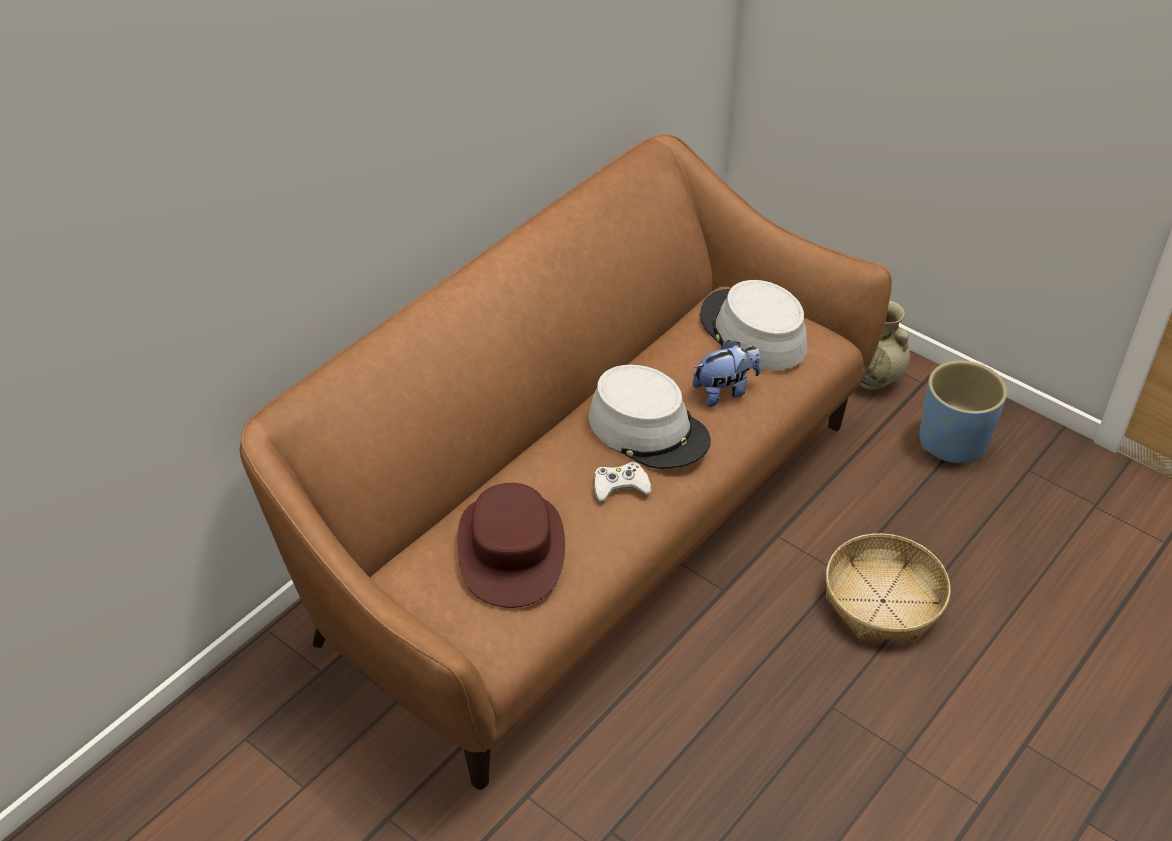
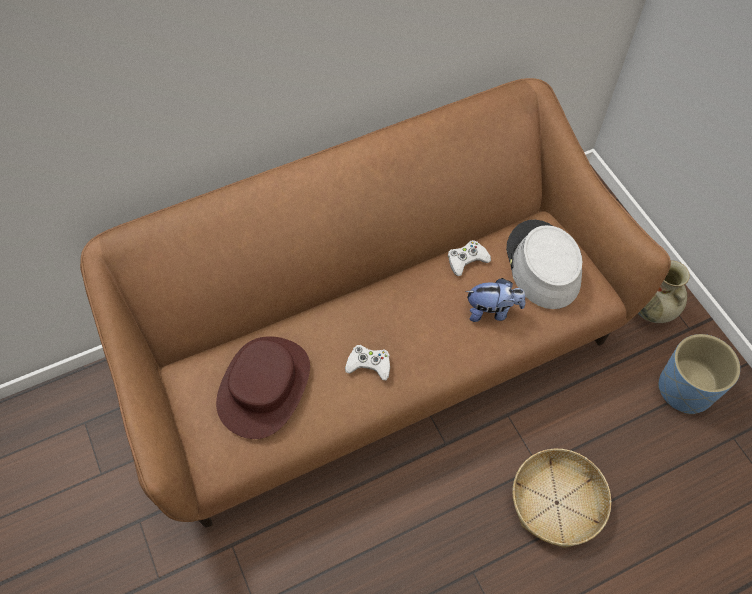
camera: 25 degrees right, 15 degrees up
(649, 429) = (416, 323): grey hat -> none
(667, 353) = (467, 260): none -> white game controller

